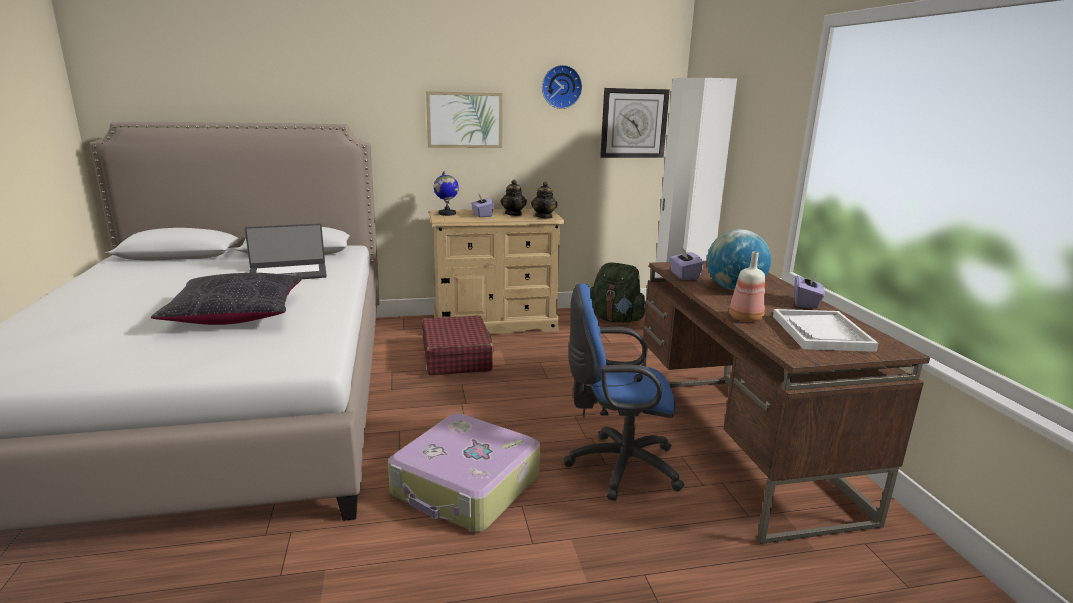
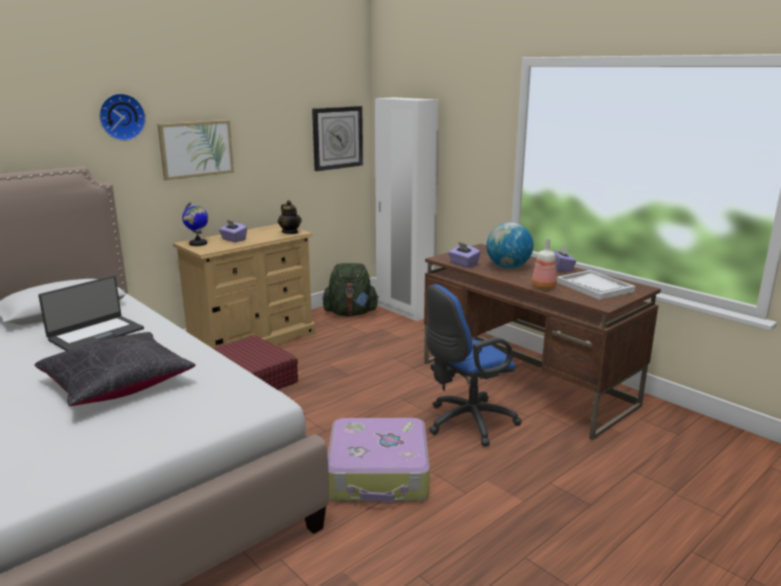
camera: 30 degrees left, 0 degrees up
(513, 214) = (260, 234): teapot -> none
(561, 87) = (277, 110): wall clock -> wall clock (121, 117)

